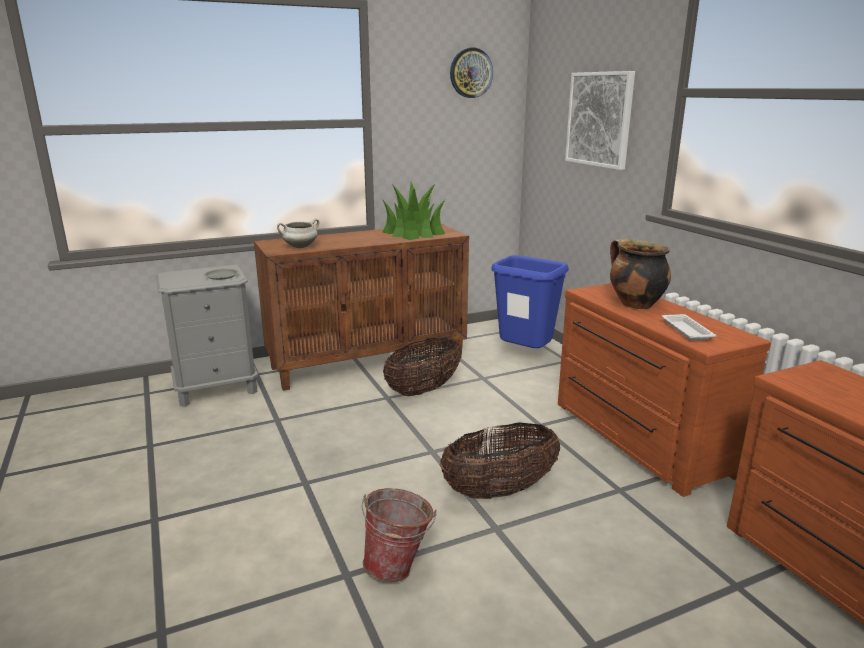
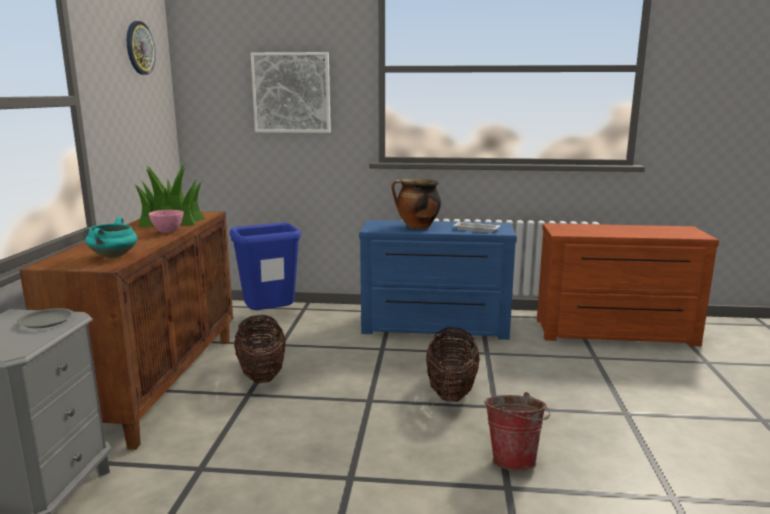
camera: 60 degrees left, 5 degrees down
(300, 247) = (114, 256): white cooking pot -> turquoise cooking pot
(379, 240) = (167, 232): none -> pink bowl
(636, 438) = (435, 327): brown dresser -> blue dresser

